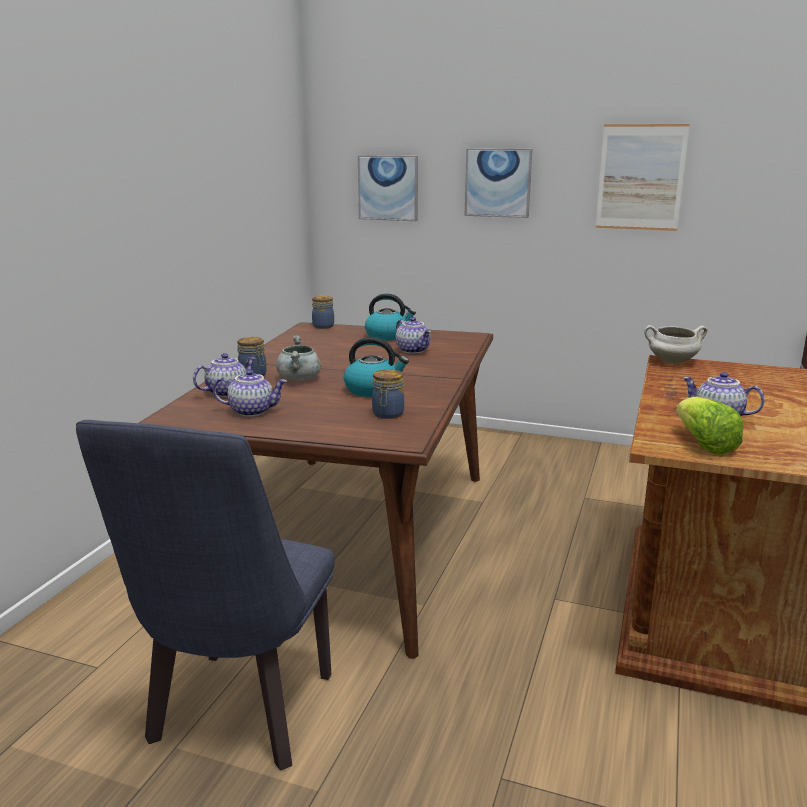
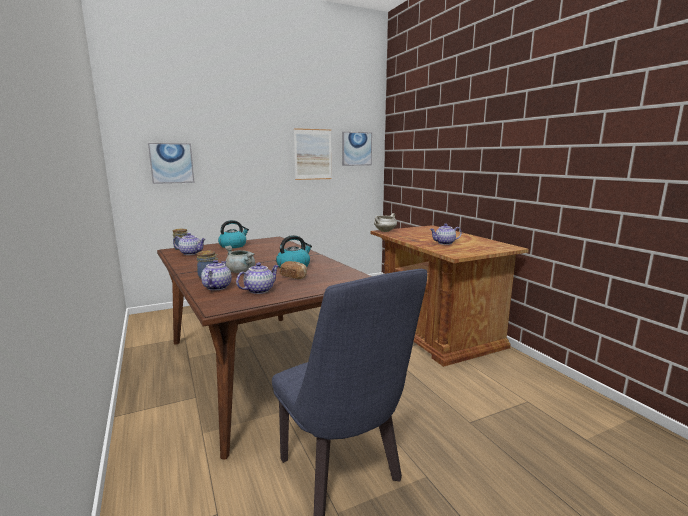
camera: 45 degrees left, 5 degrees down
(333, 405) = (294, 277): none -> bread
(387, 414) = (329, 273): jar -> none
(414, 350) = (265, 248): teapot -> teapot (191, 253)
(498, 183) = (242, 158): picture -> picture (356, 149)
(703, 444) = (463, 251): lettuce -> none

